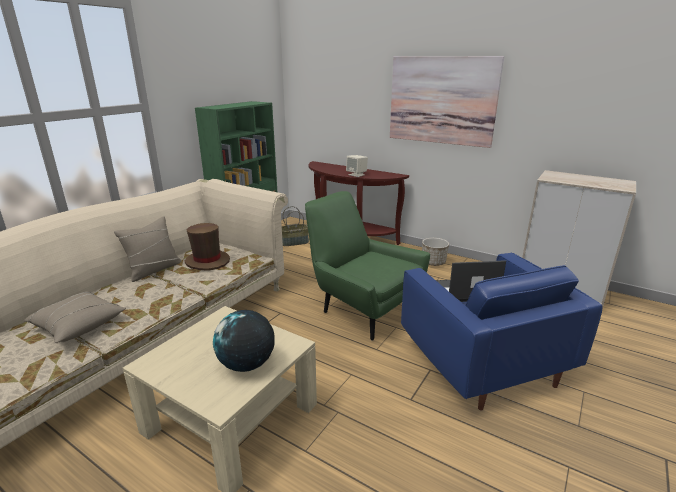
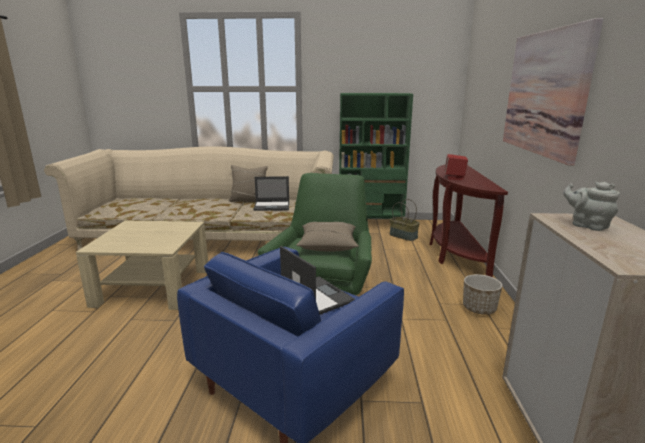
camera: 60 degrees right, 5 degrees down
(78, 325) = (173, 206): beige pillow -> beige pillow (328, 245)
(207, 261) = (272, 206): brown hat -> laptop
(247, 364) = (136, 243): globe -> none
(356, 175) = (454, 178): beige speaker -> red speaker
(564, 178) = (587, 225): none -> grey teapot

